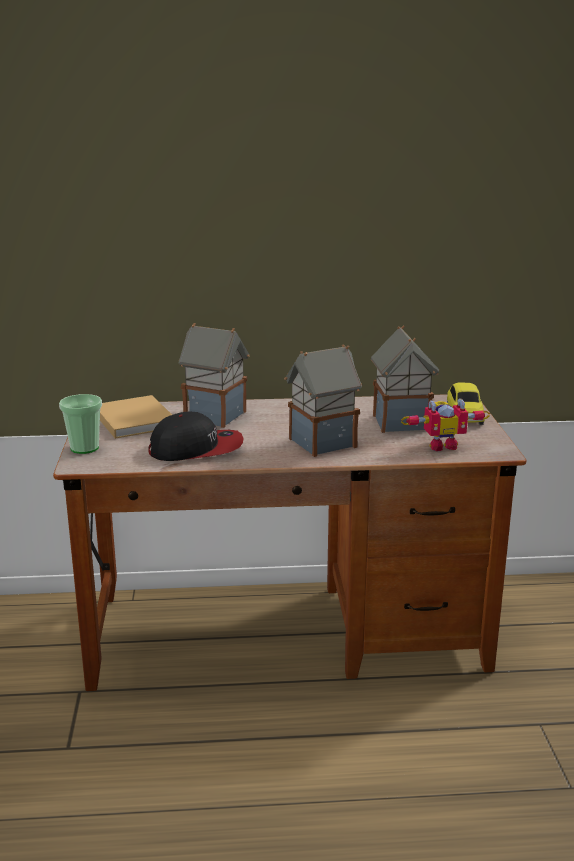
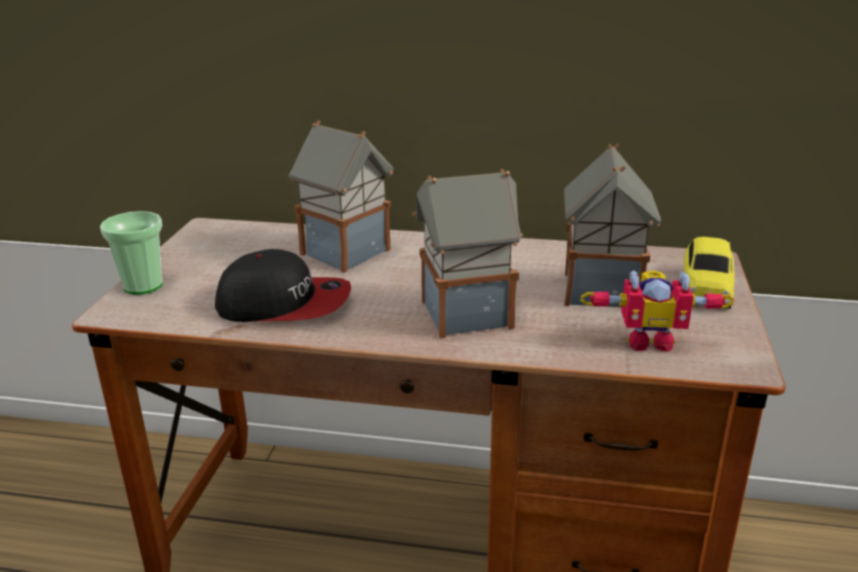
camera: 15 degrees right, 5 degrees up
(133, 419) = (238, 246): beige book -> none

